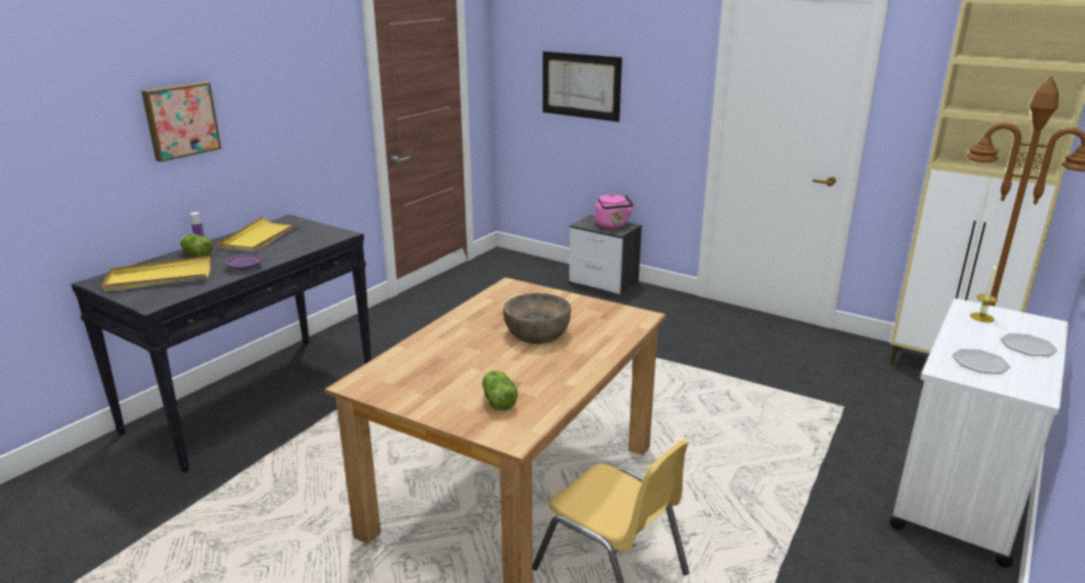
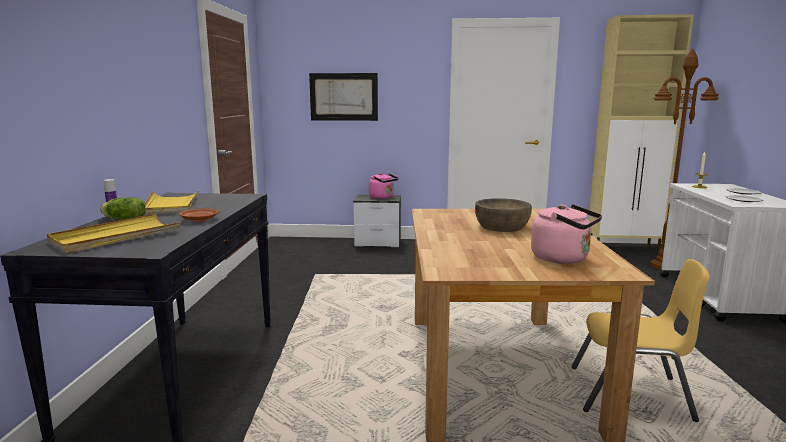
camera: 30 degrees left, 10 degrees down
(180, 120) = (89, 81): picture -> none
(244, 267) = (199, 220): purple plate -> brown plate
(498, 400) = (563, 258): lettuce -> pink kettle

